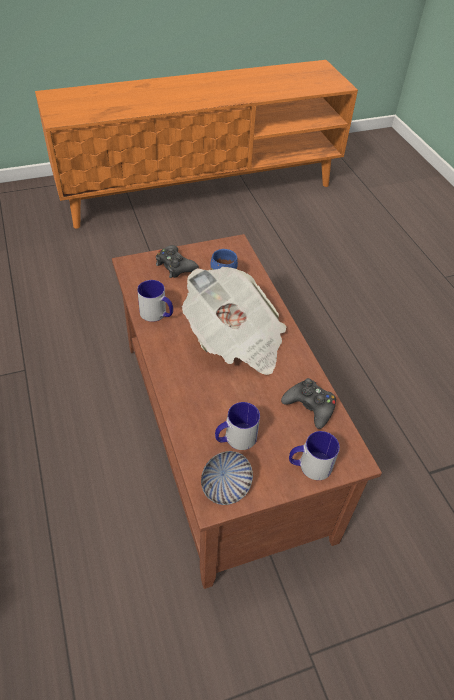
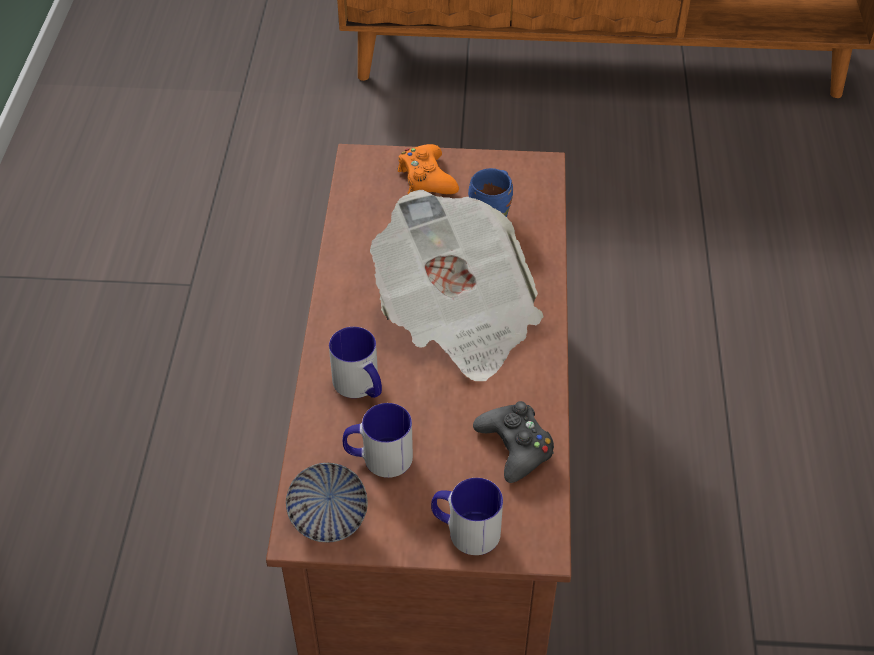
camera: 25 degrees right, 0 degrees up
(157, 314) = (361, 246): mug -> mug (360, 386)
(175, 266) = (426, 179): black game controller -> orange game controller

